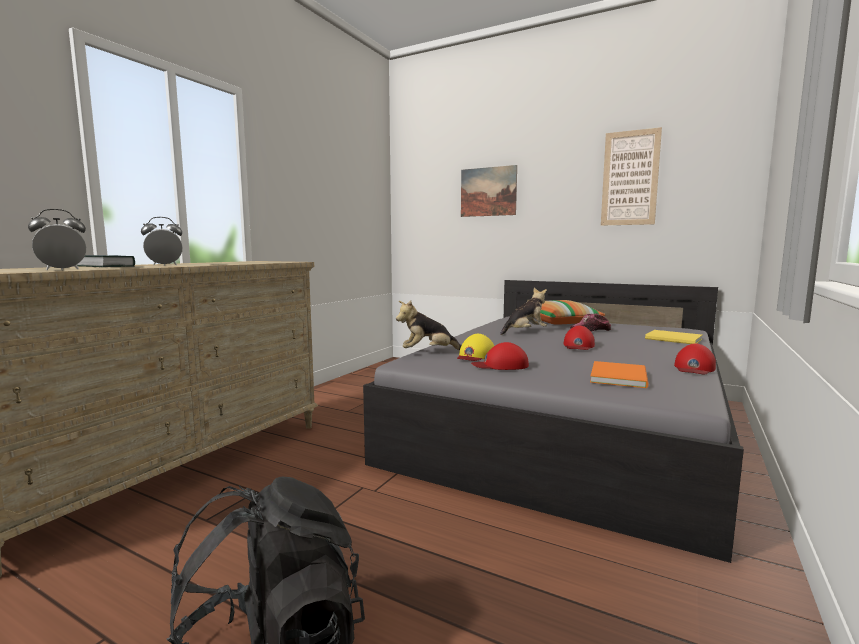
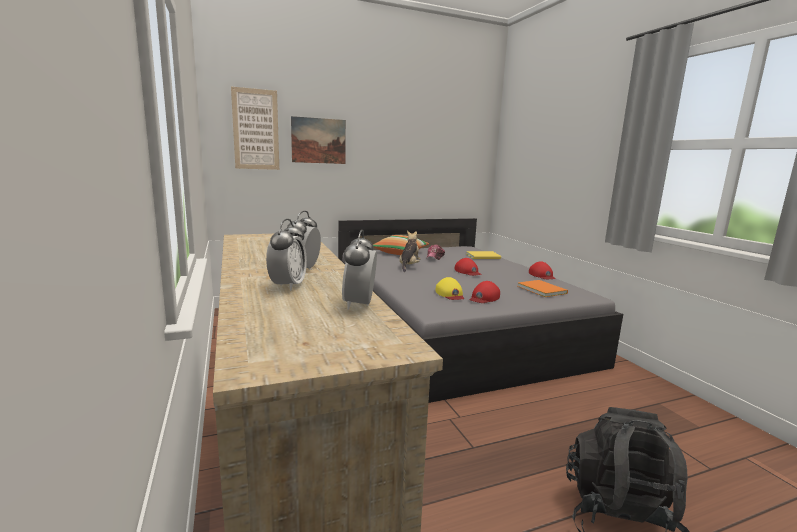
camera: 50 degrees left, 5 degrees up
(106, 266) = (288, 286): book -> alarm clock
(428, 352) = (418, 299): plush toy -> none
(630, 178) = (428, 142): picture -> picture (256, 129)

